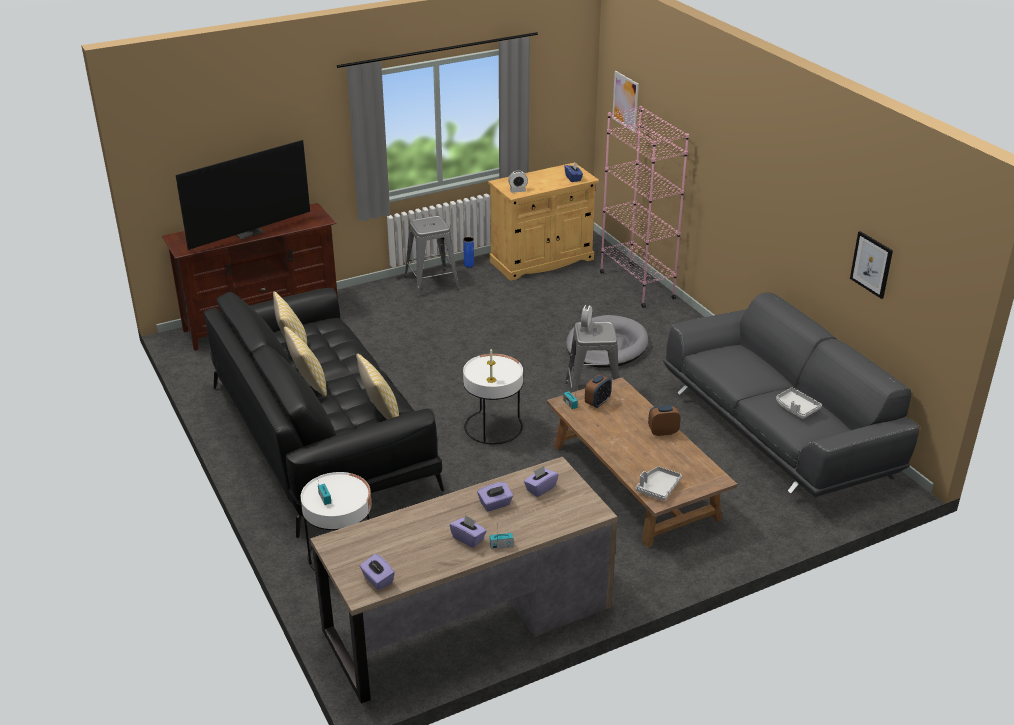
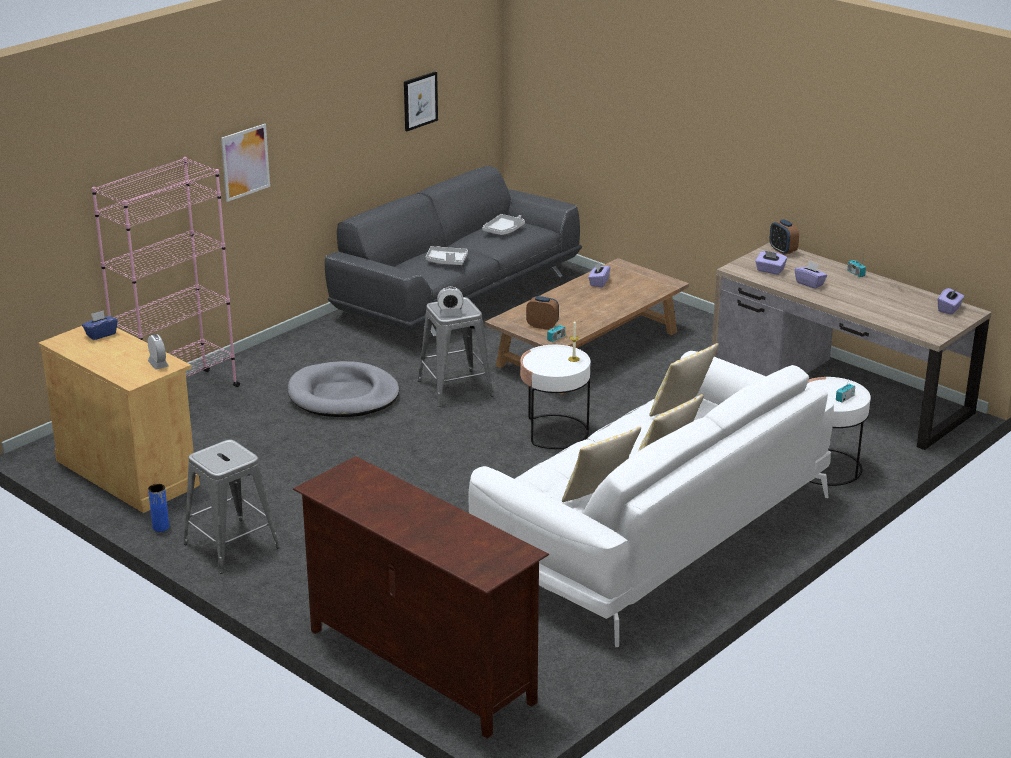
camera: 110 degrees left, 5 degrees down
(248, 232) = (430, 516): television -> none
(320, 435) = (652, 533): black sofa -> white sofa
(468, 538) = (862, 286): purple tissue box -> purple tissue box (599, 282)
(625, 101) = (44, 211): picture -> picture (245, 162)
(658, 488) = (654, 285): grey tray -> grey tray (446, 261)
(663, 432) = (567, 292): alarm clock -> alarm clock (782, 250)

